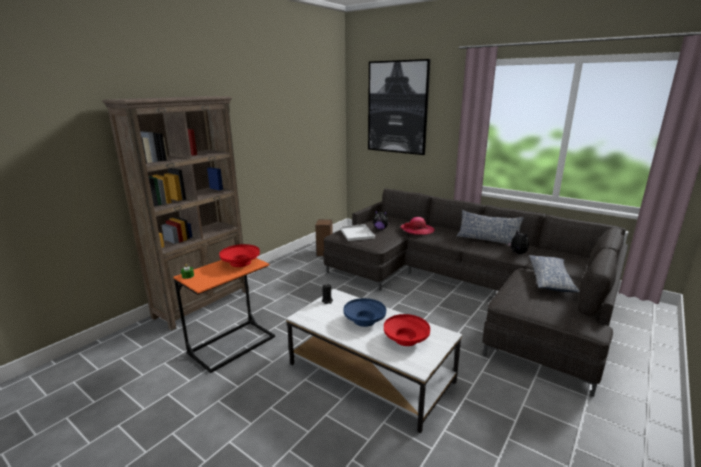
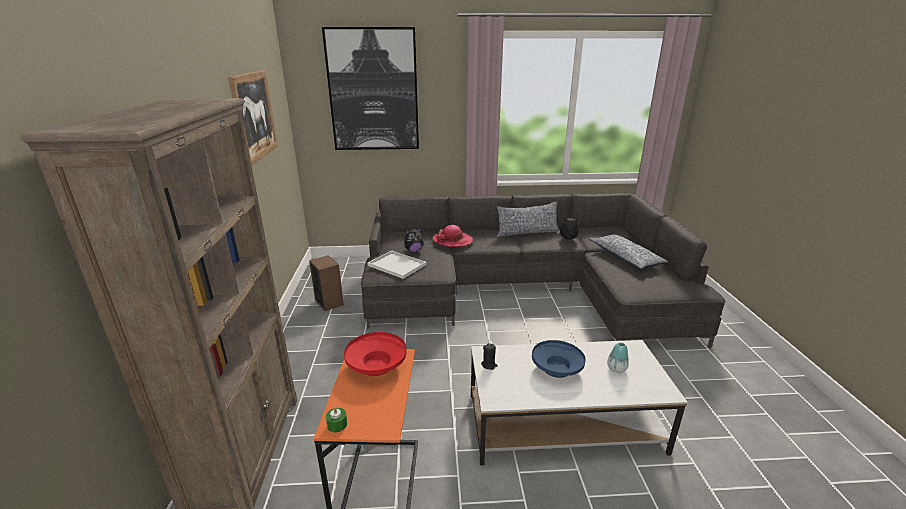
camera: 40 degrees left, 5 degrees up
(296, 116) = (254, 116): none -> picture
(406, 339) = (616, 369): red bowl -> vase

